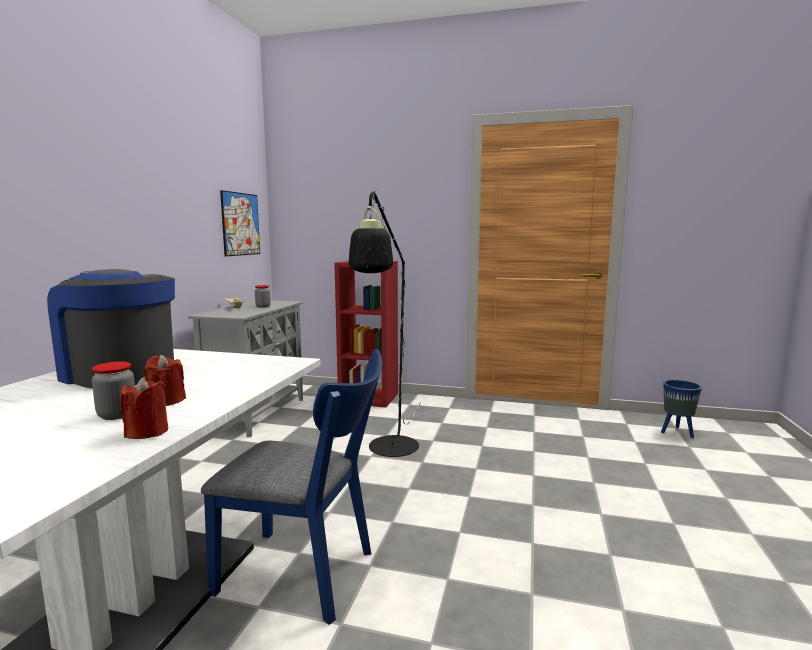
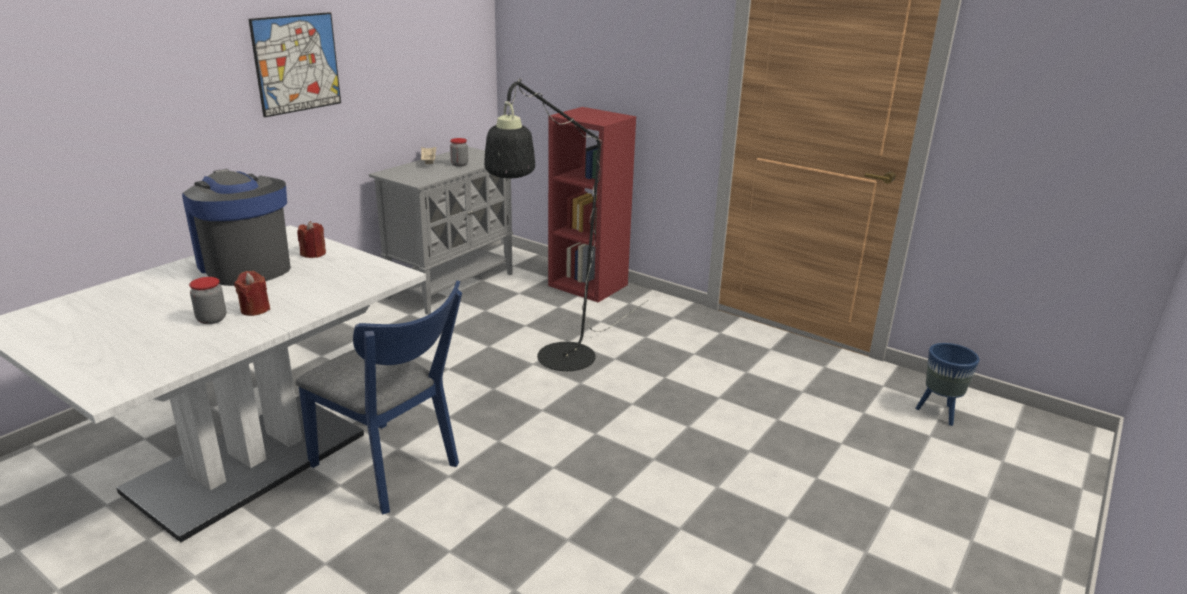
camera: 20 degrees right, 15 degrees up
(147, 432) = (218, 343): red candle -> red candle (313, 254)
(240, 224) = (449, 53): picture -> picture (297, 63)

